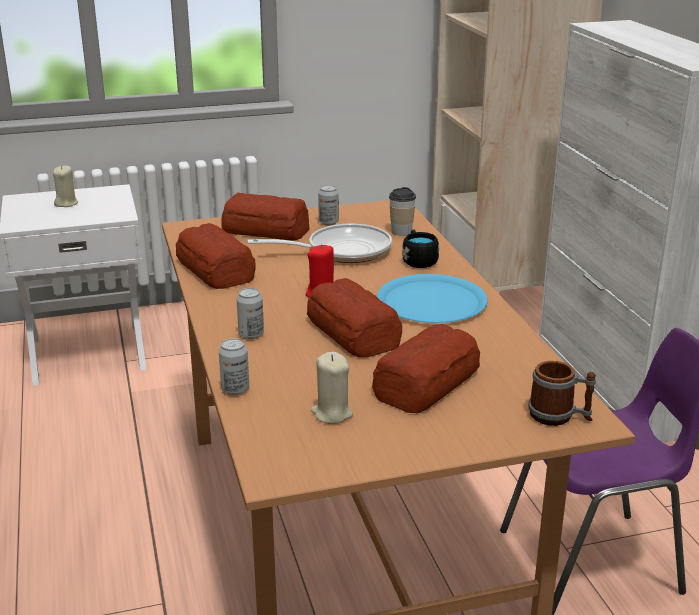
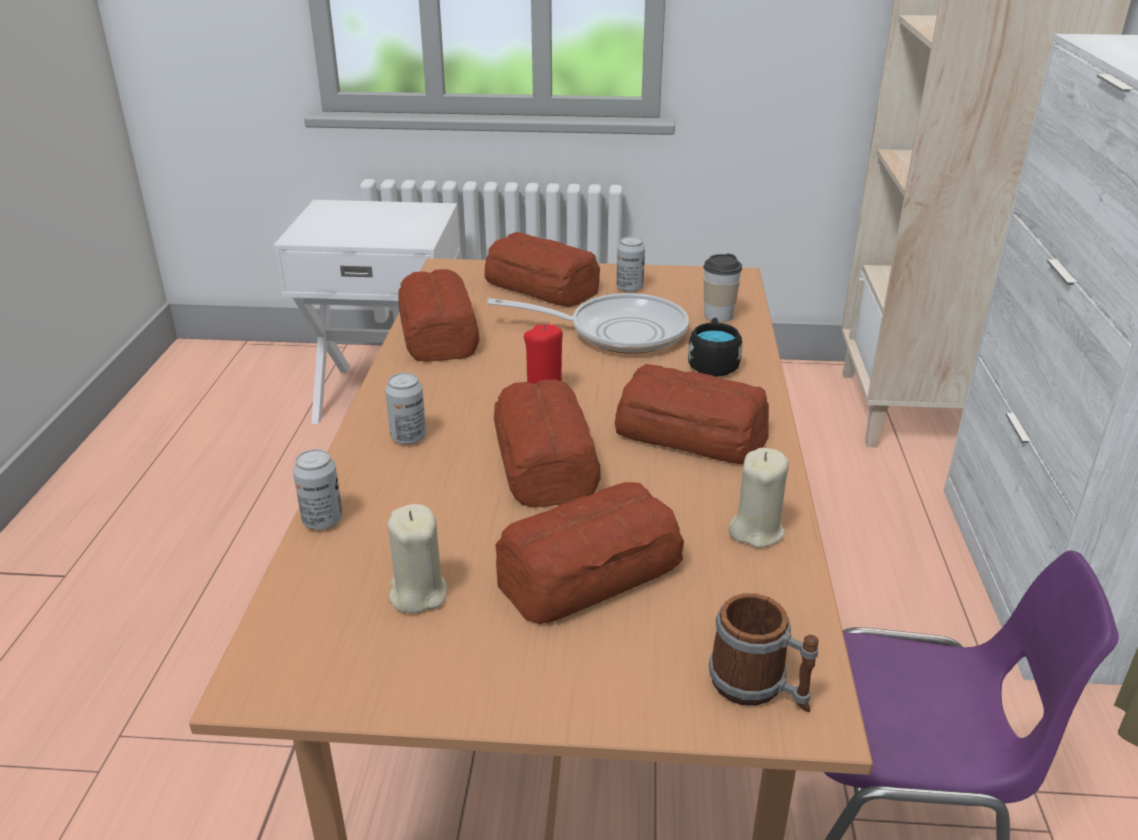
camera: 20 degrees right, 5 degrees up
(66, 203) = (370, 218): beige candle -> beige candle (756, 531)
(431, 301) = (689, 432): blue plate -> bread

